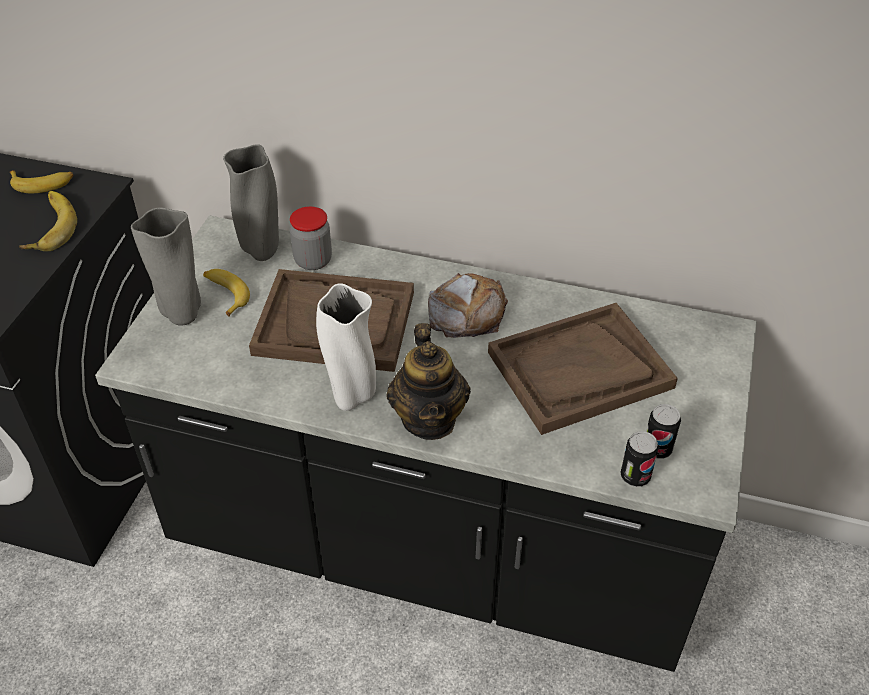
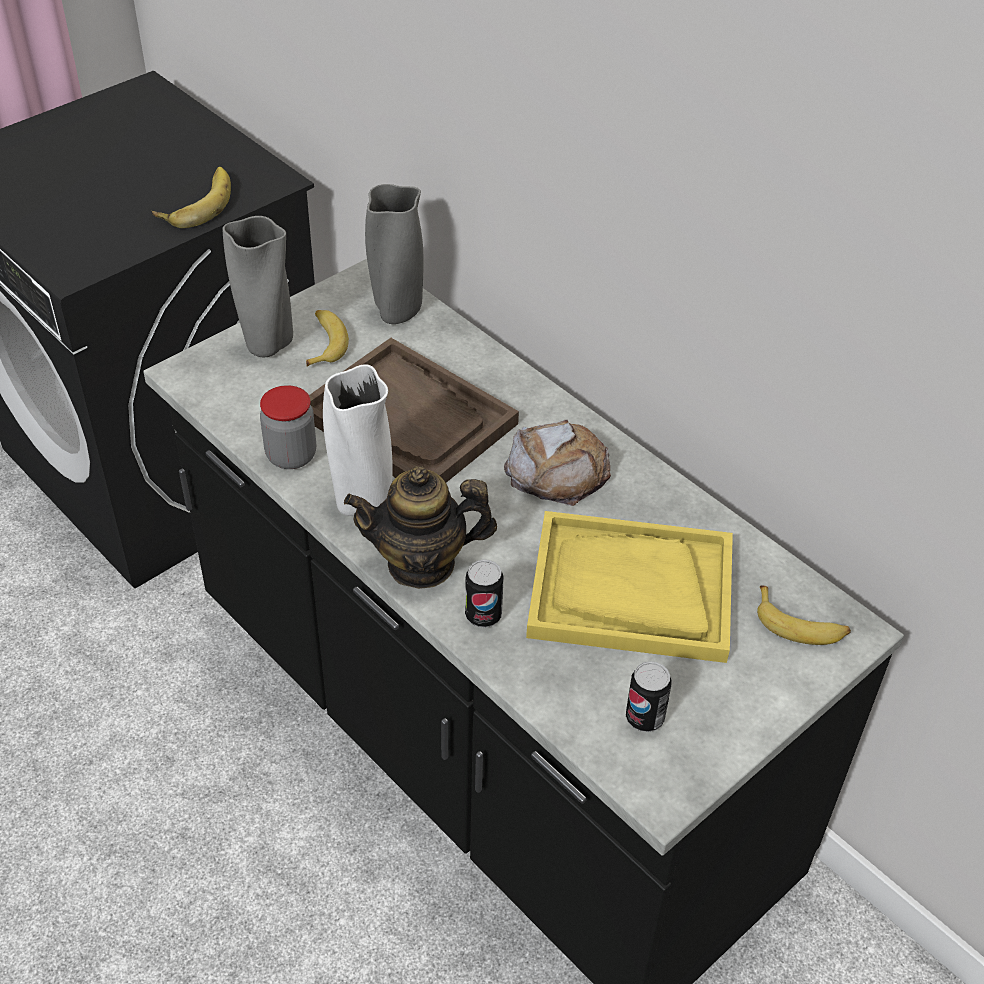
camera: 30 degrees right, 0 degrees up
(42, 184) = (225, 157): banana -> banana (800, 625)
(313, 261) = (440, 345): jar -> jar (291, 456)
(429, 419) = (421, 563): teapot -> teapot turned 60 degrees clockwise
(579, 370) = (630, 590): brown tray -> yellow tray
(635, 476) = (592, 734): can -> can (483, 615)

